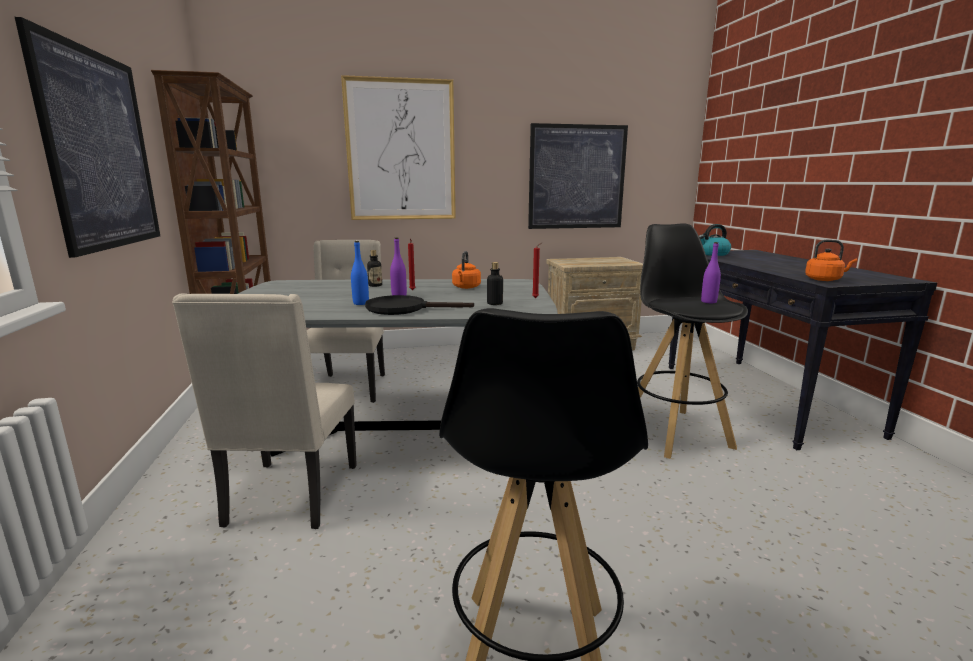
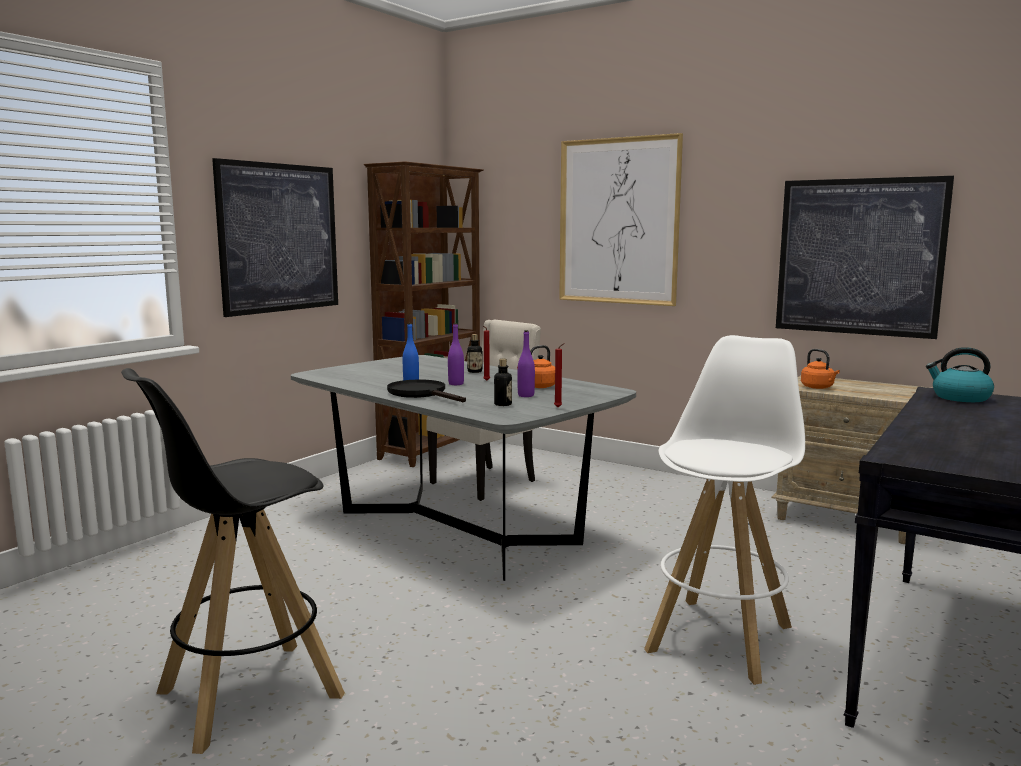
camera: 45 degrees right, 5 degrees down
(291, 496) = (310, 542): beige chair -> none
(675, 431) = (721, 637): black stool -> white stool
(708, 302) = (745, 453): purple bottle -> purple bottle (526, 395)
(825, 279) = (921, 454): orange kettle -> orange kettle (818, 387)

